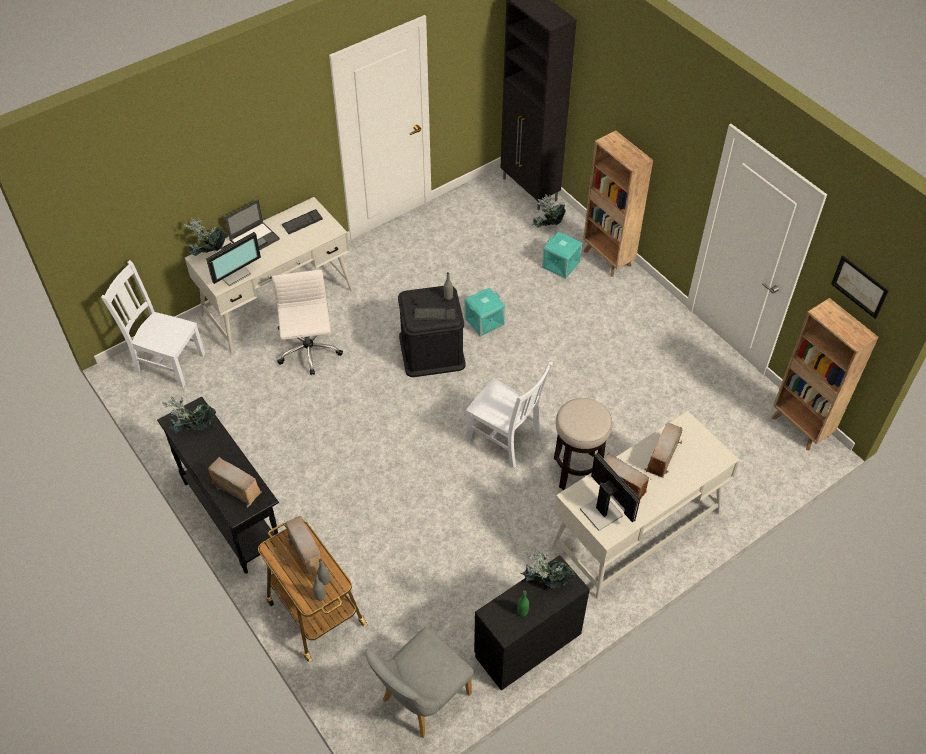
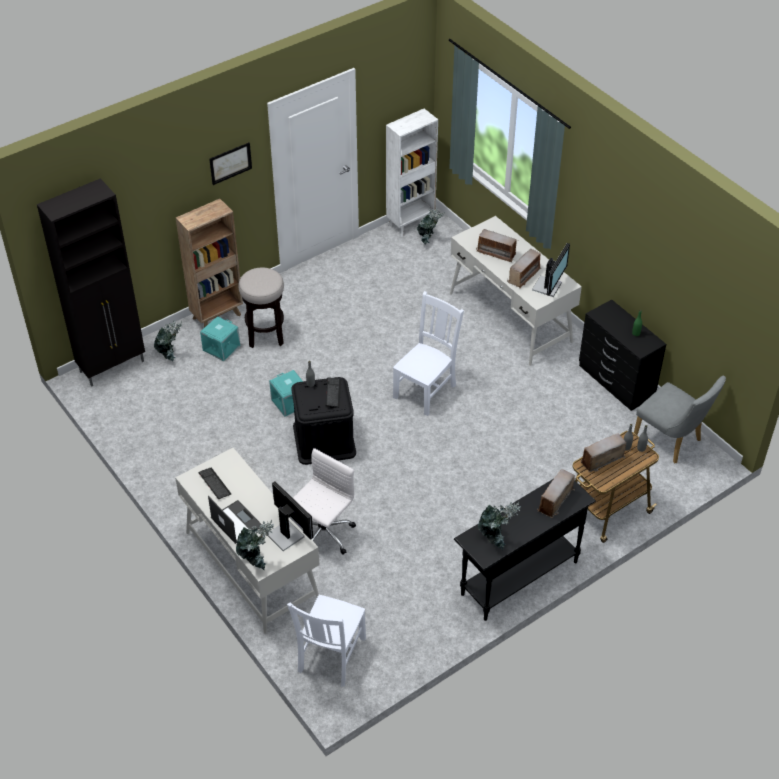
camera: 90 degrees left, 5 degrees down
(309, 353) = (323, 534): white office chair -> white office chair turned 135 degrees clockwise
(544, 584) = (611, 321): potted plant -> potted plant (428, 240)
(576, 470) = (457, 347): stool -> stool (265, 335)
(602, 511) = (548, 286): monitor -> monitor turned 150 degrees clockwise
(800, 427) = (411, 223): brown bookcase -> white bookcase
(859, 286) = (398, 96): picture -> picture (230, 163)

